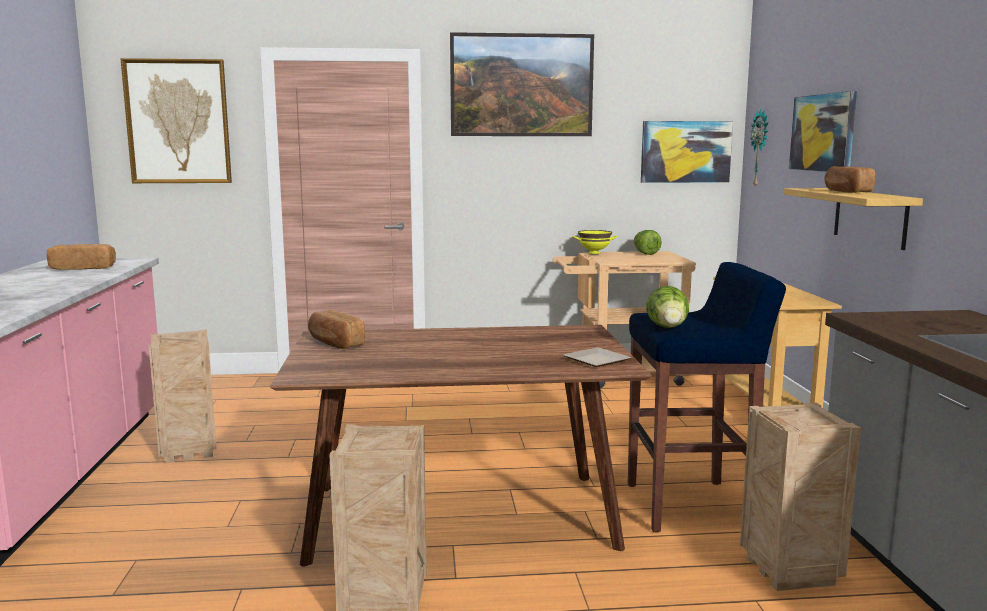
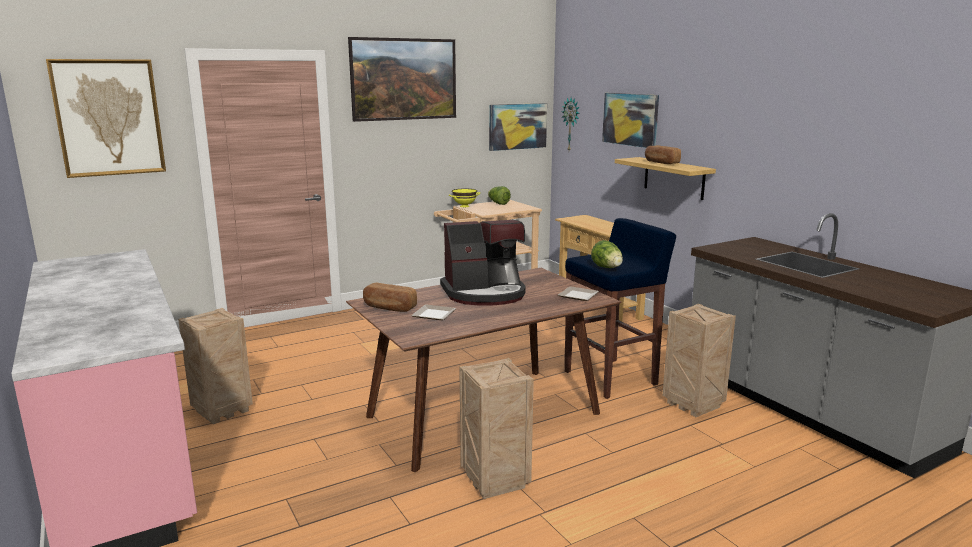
camera: 25 degrees left, 5 degrees up
(83, 268) = (102, 269): bread -> none
(373, 356) = (435, 314): none -> plate
(474, 343) = (485, 293): none -> coffee machine

